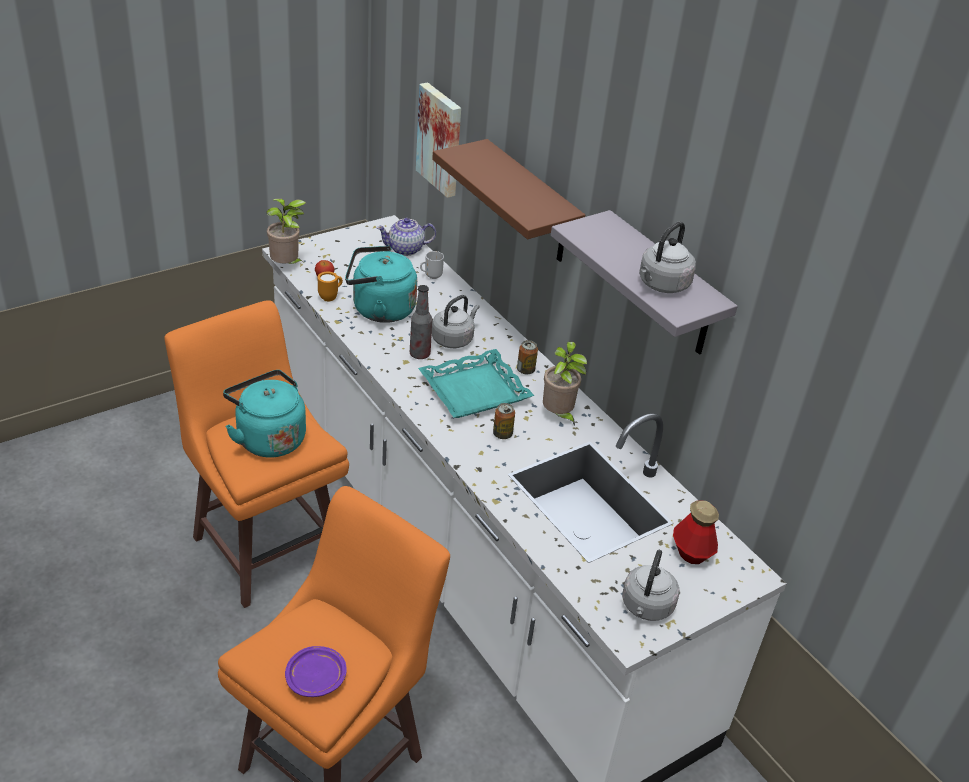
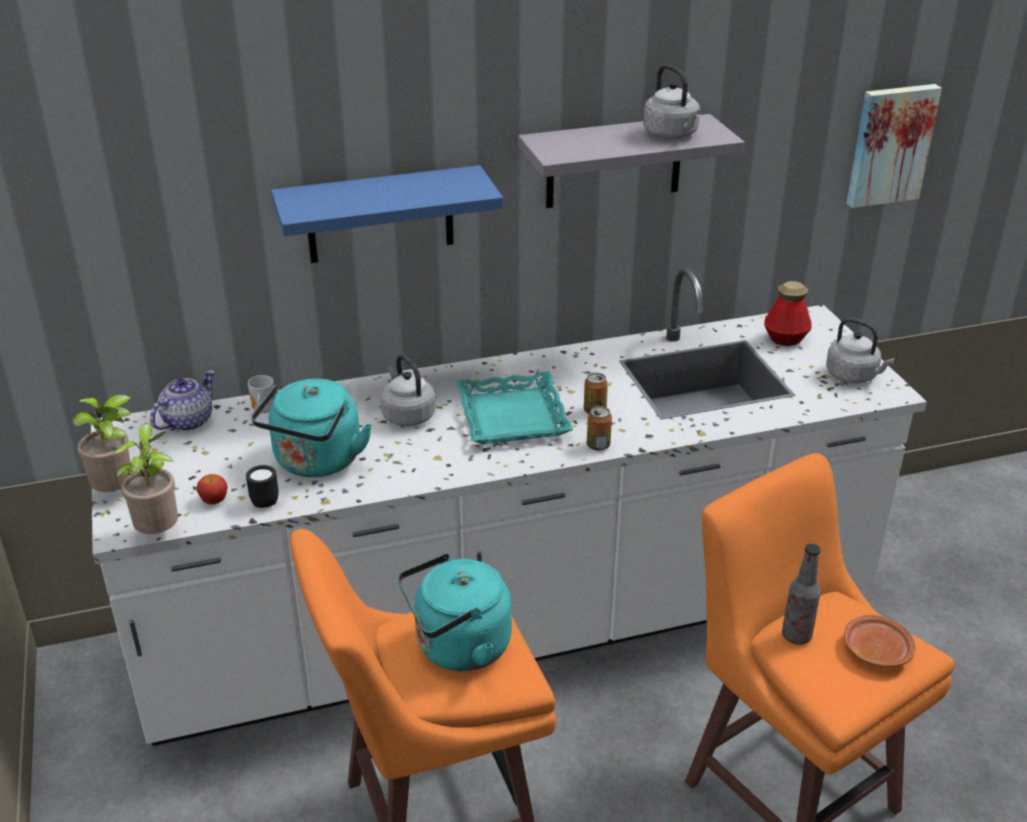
camera: 70 degrees left, 5 degrees down
(316, 678) = (876, 650): purple plate -> brown plate
(330, 297) = (264, 500): orange mug -> black mug
(406, 249) = (187, 421): teapot -> teapot turned 150 degrees counterclockwise
(419, 354) = (427, 444): bottle -> bottle (796, 636)
(441, 139) = (164, 251): picture -> picture (889, 144)
(525, 370) = (487, 376): can -> can (598, 445)
(530, 204) = (380, 215): brown shelf -> blue shelf
(558, 416) = (573, 371): potted plant -> potted plant (118, 493)

